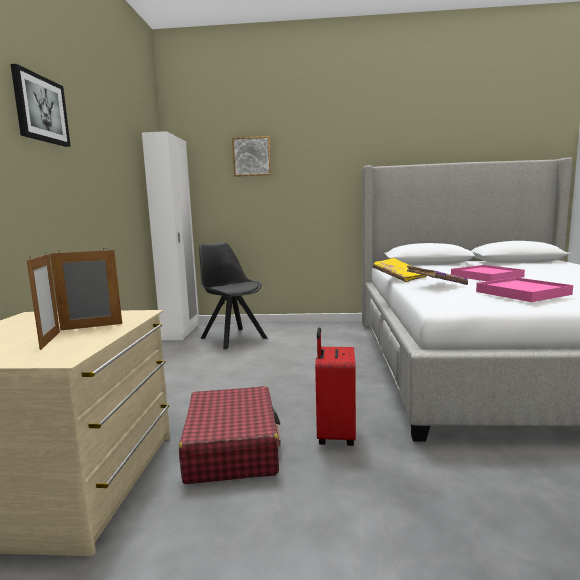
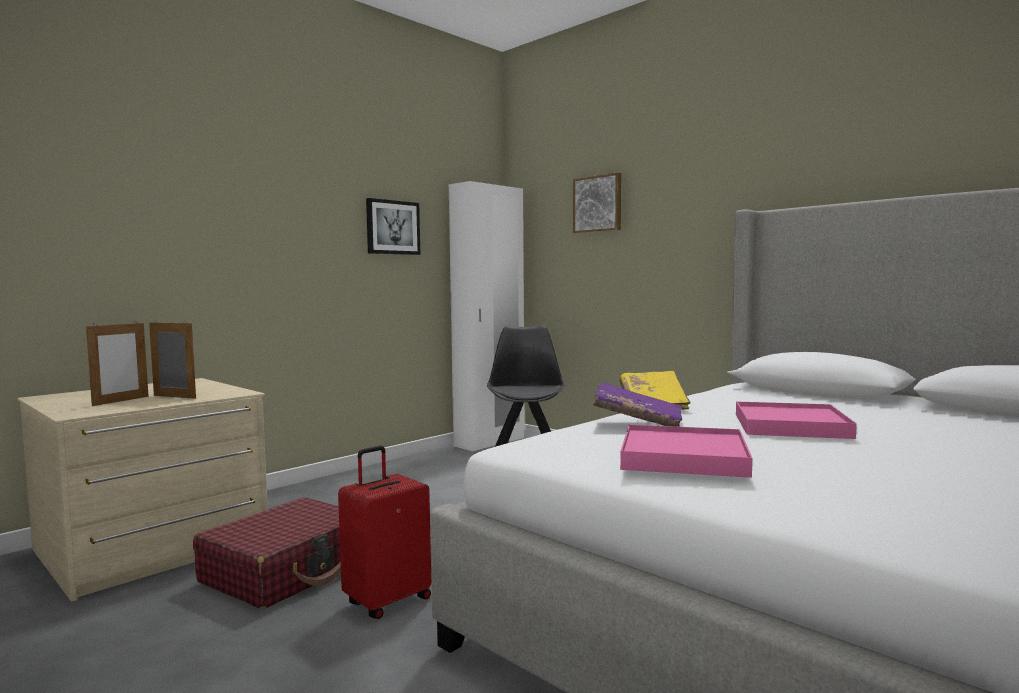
camera: 40 degrees right, 5 degrees down
(40, 109) = (264, 180): picture -> picture (392, 227)

